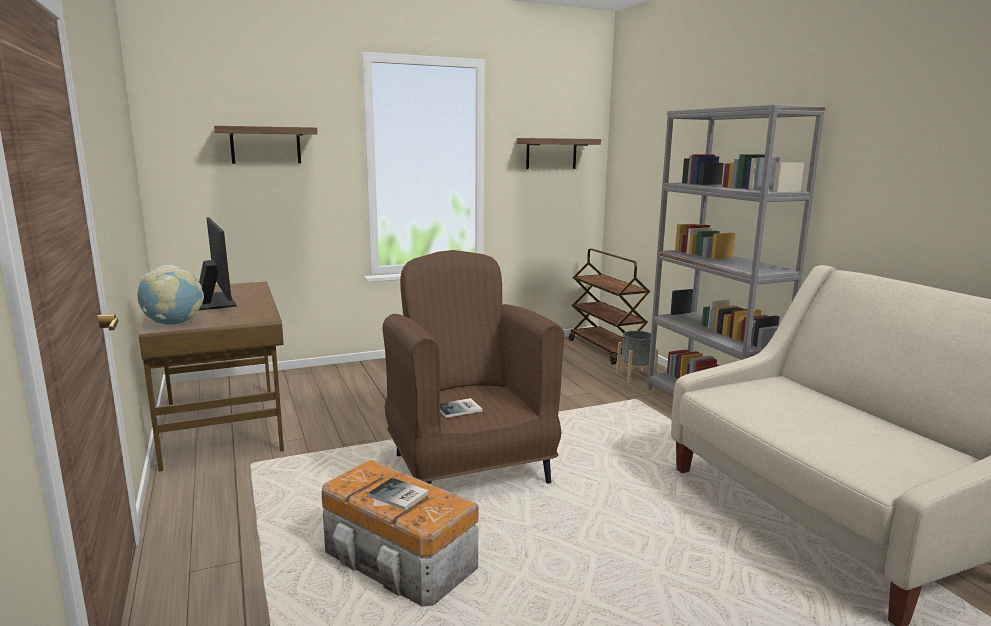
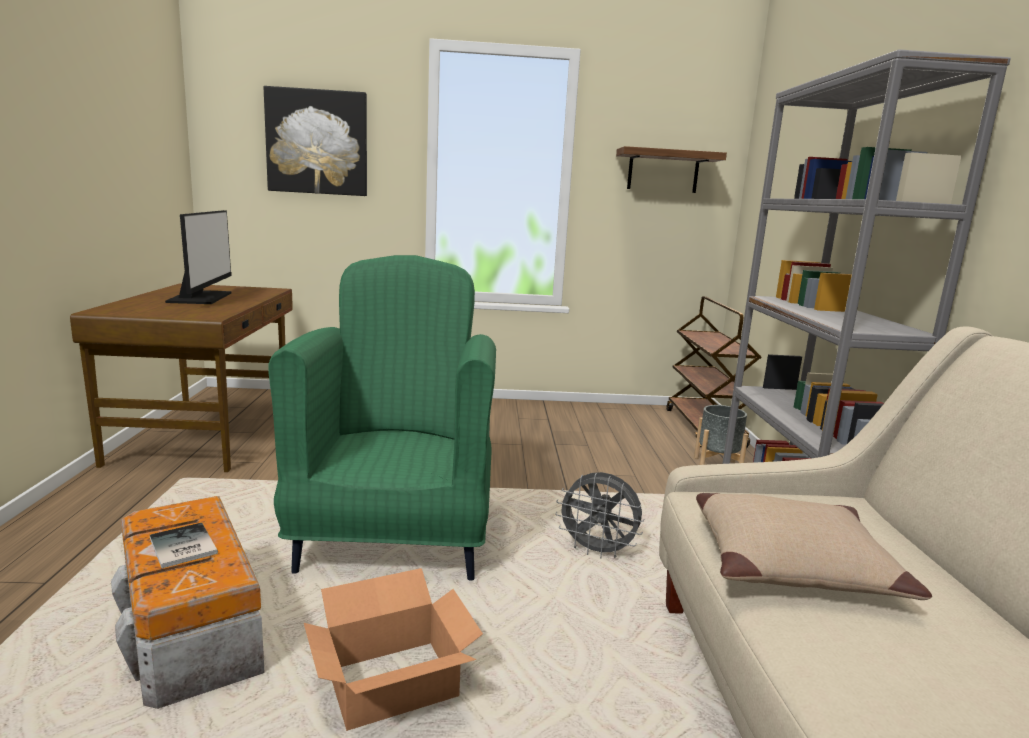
camera: 20 degrees right, 0 degrees up
(174, 323) = (120, 310): globe -> none
(265, 145) = (317, 142): shelf -> picture
(460, 409) = (363, 456): book -> none
(469, 467) = (396, 536): brown armchair -> green armchair
(561, 552) = (390, 684): none -> cardboard box
(610, 447) = (598, 551): none -> grey fan
(784, 417) = (791, 563): none -> beige pillow

